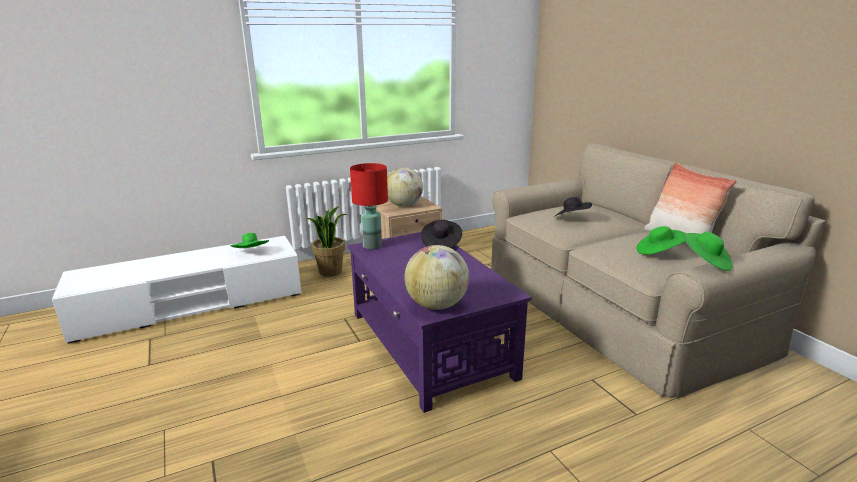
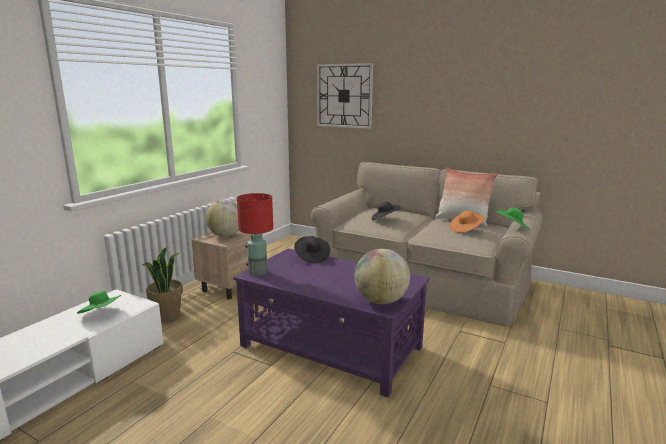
camera: 35 degrees left, 5 degrees down
(590, 55) = (344, 96): none -> wall clock
(659, 252) = (465, 230): green hat -> orange hat

